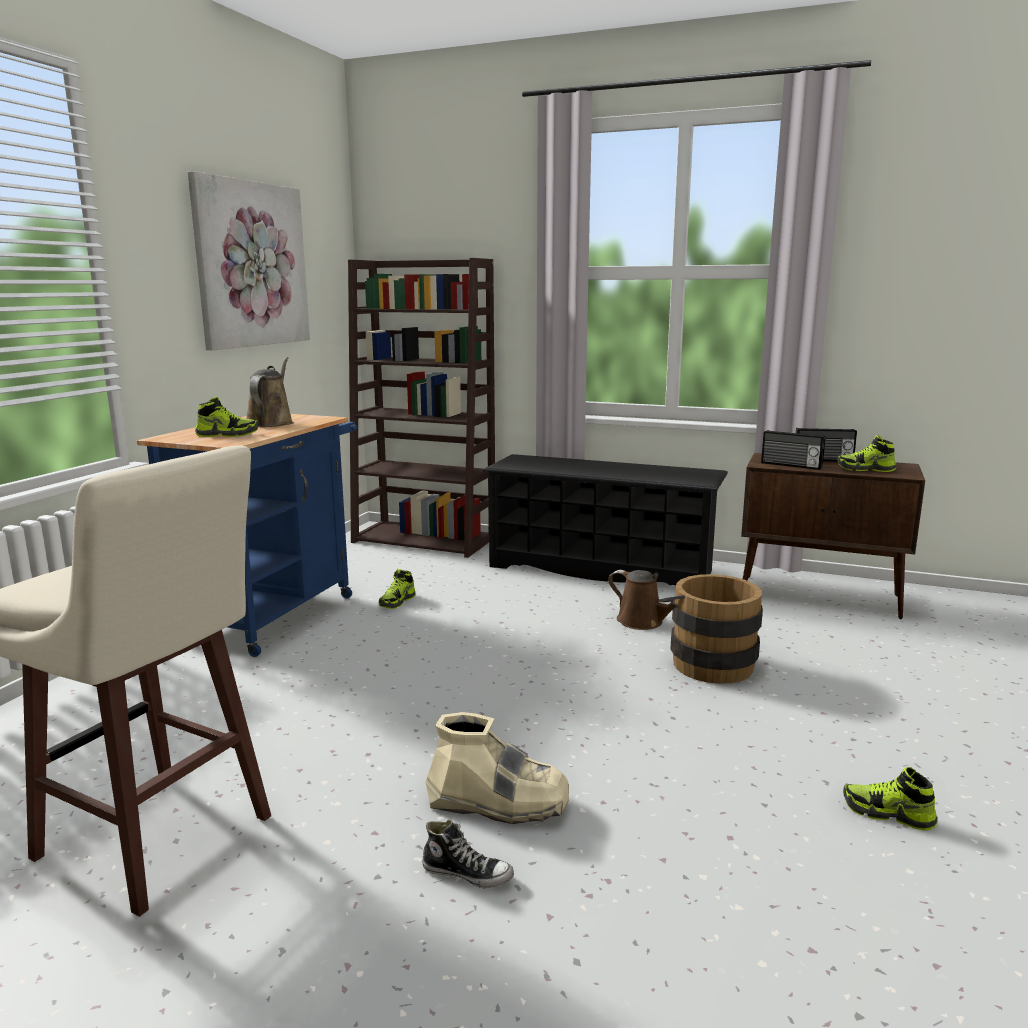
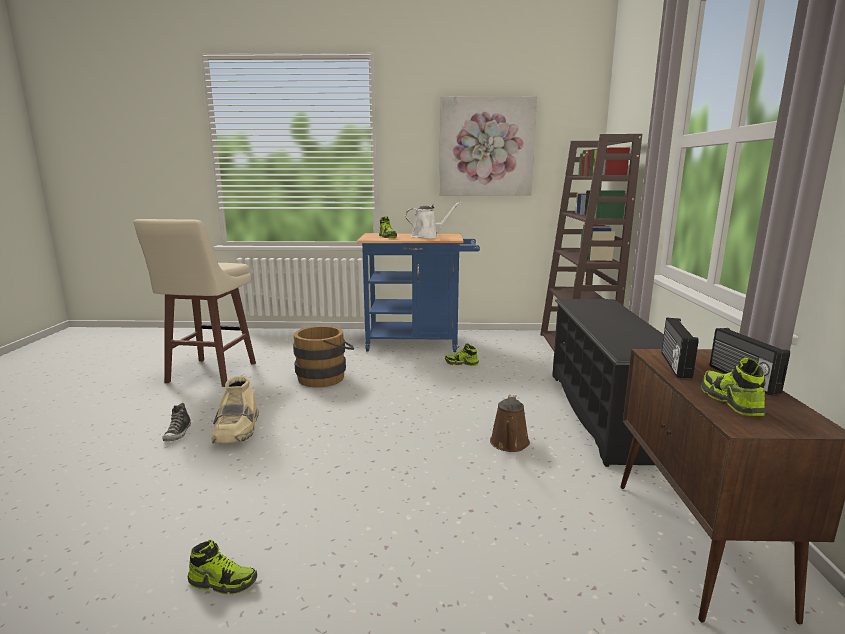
camera: 70 degrees right, 0 degrees up
(271, 423) = (427, 236): brown watering can -> white watering can
(708, 661) = (452, 480): brown bucket -> brown bucket (325, 377)
(887, 814) = (223, 582): shoe -> shoe turned 90 degrees clockwise

